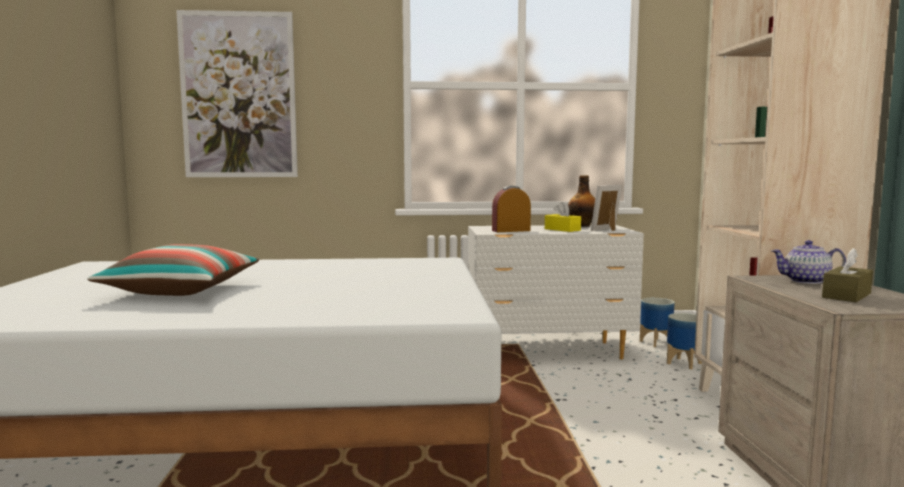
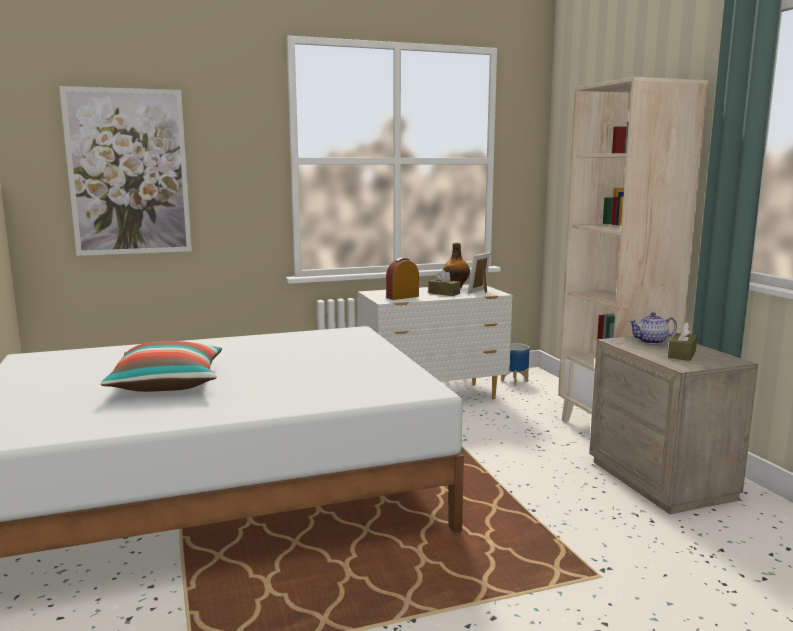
camera: 15 degrees left, 5 degrees up
(562, 229) = (444, 293): yellow tissue box -> brown tissue box
(684, 363) = (543, 398): planter -> none

